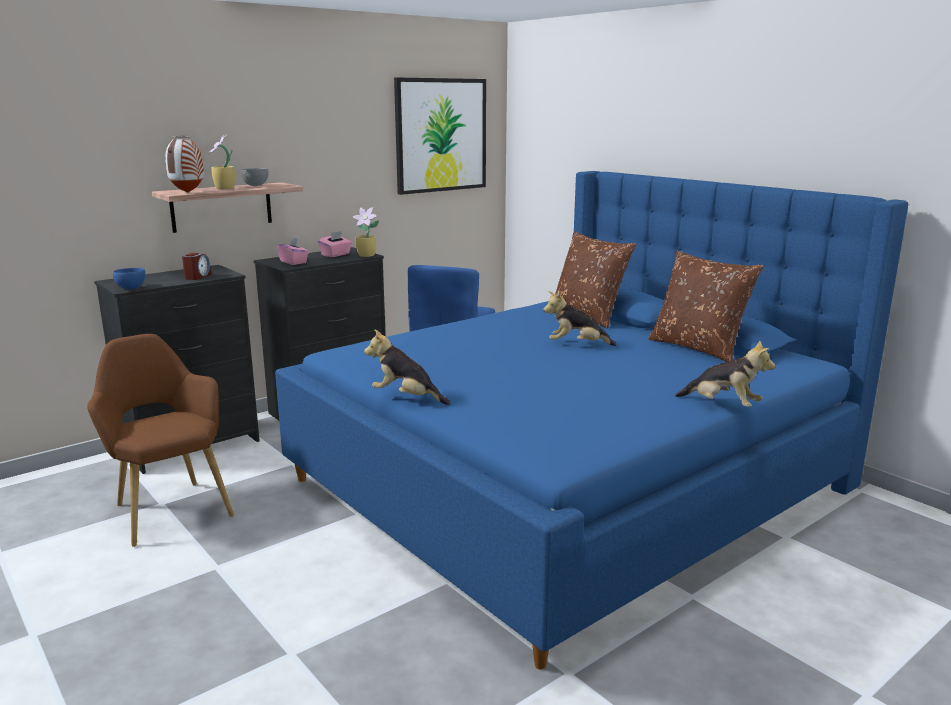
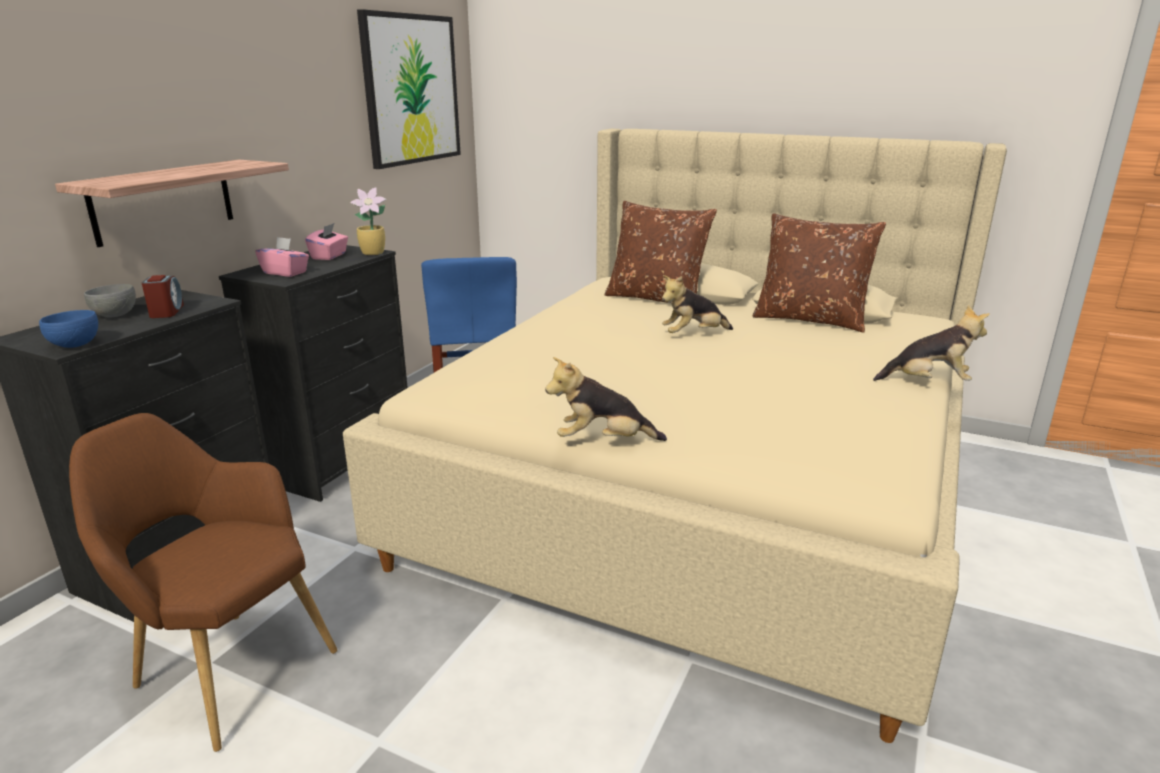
camera: 25 degrees left, 5 degrees up
(187, 192) = (128, 181): vase -> none
(224, 188) = (173, 172): potted plant -> none
(256, 185) = (214, 165): grey bowl -> grey bowl (115, 315)
(572, 482) = (702, 491): blue bed -> beige bed

